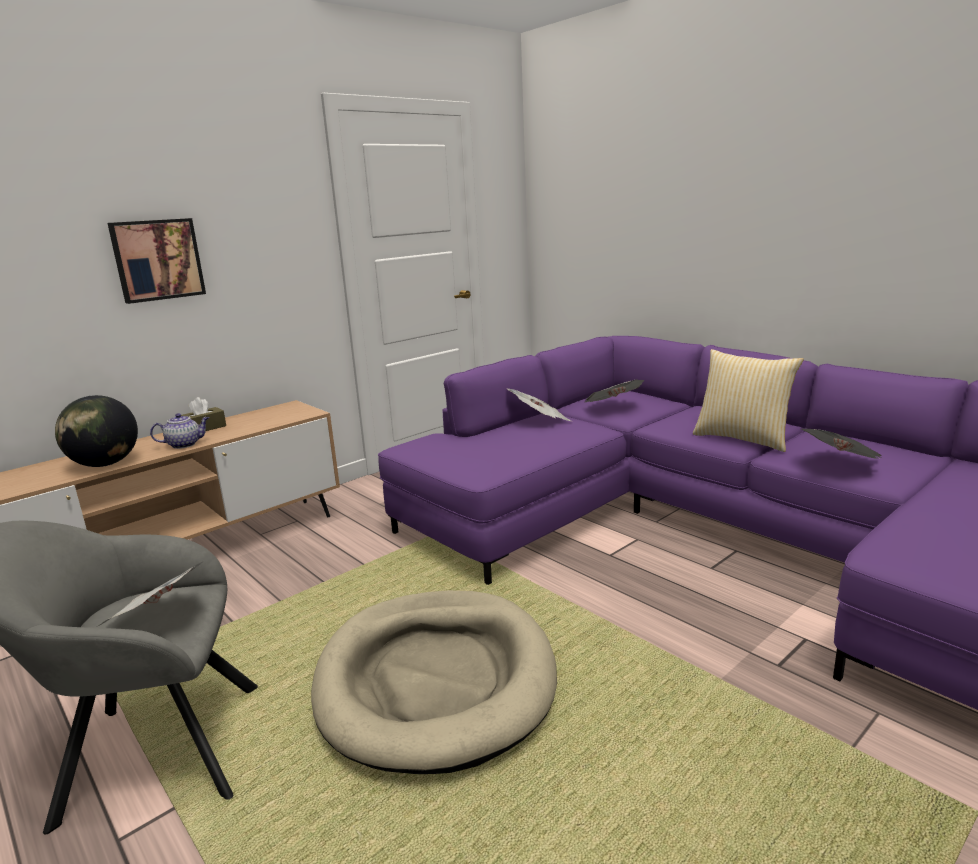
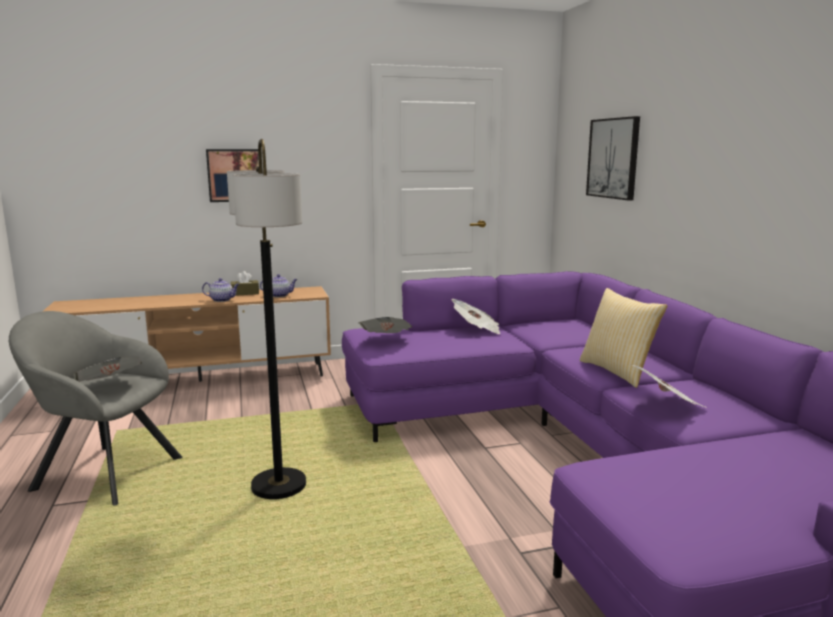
camera: 25 degrees right, 5 degrees down
(105, 464) = (170, 303): globe -> none
(260, 422) = (280, 295): none -> teapot
(436, 680) = (279, 486): beige dog bed -> floor lamp
(613, 407) = (547, 330): newspaper -> newspaper (386, 340)
(624, 205) = (613, 158): none -> picture

